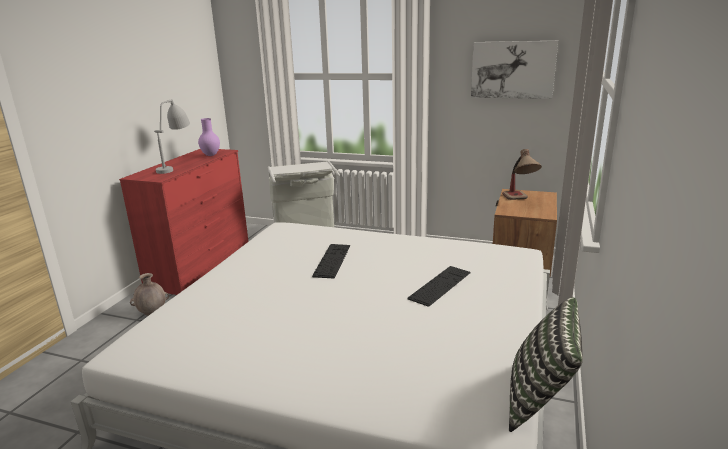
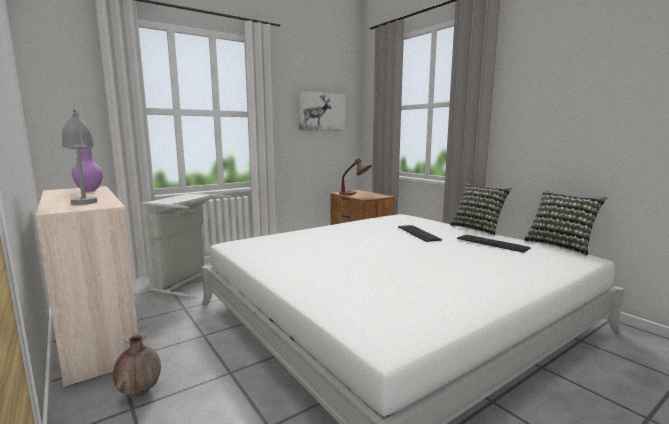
camera: 55 degrees left, 10 degrees down
(201, 266) = (99, 336): red dresser -> beige dresser
(332, 260) = (336, 243): keyboard -> keyboard (492, 243)
(543, 316) = (478, 228): none -> pillow

